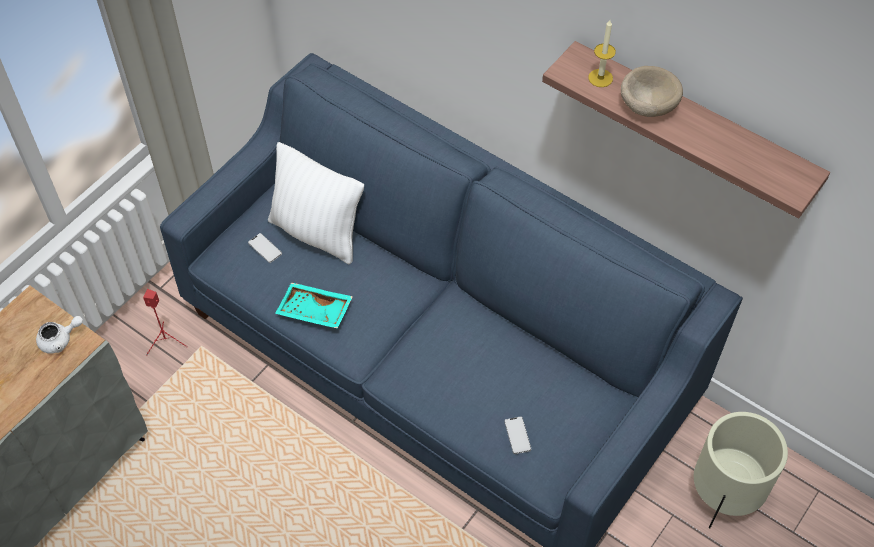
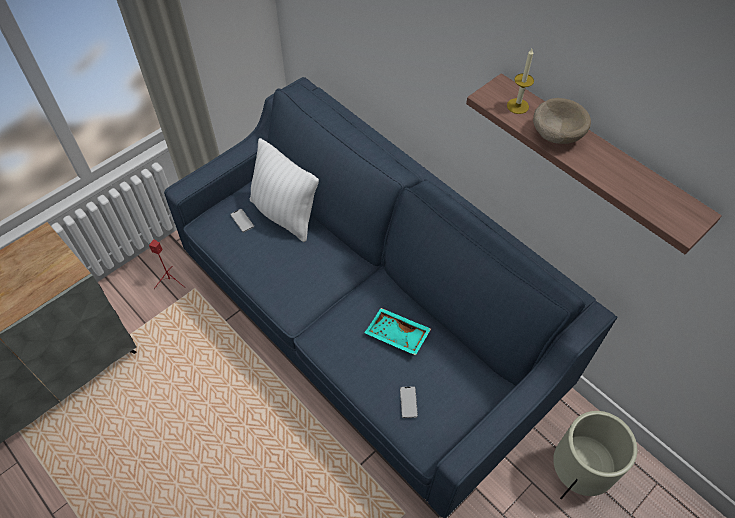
camera: 10 degrees right, 0 degrees up
(60, 340) = (56, 268): white teapot -> none
(314, 312) = (267, 275): turquoise tray -> turquoise tray (396, 336)

